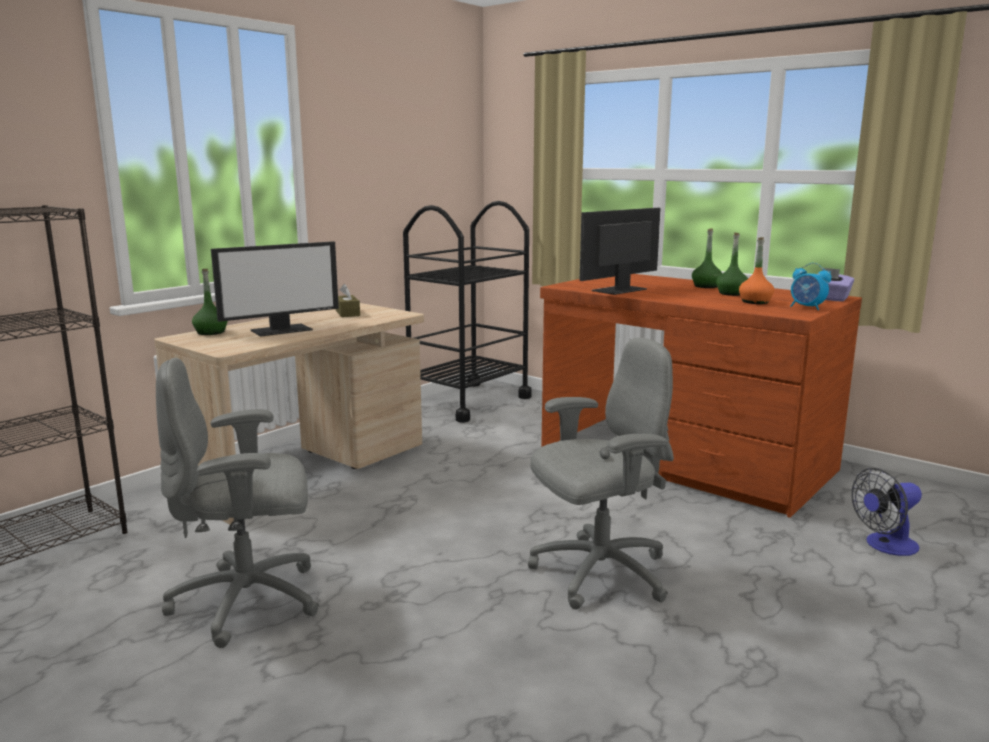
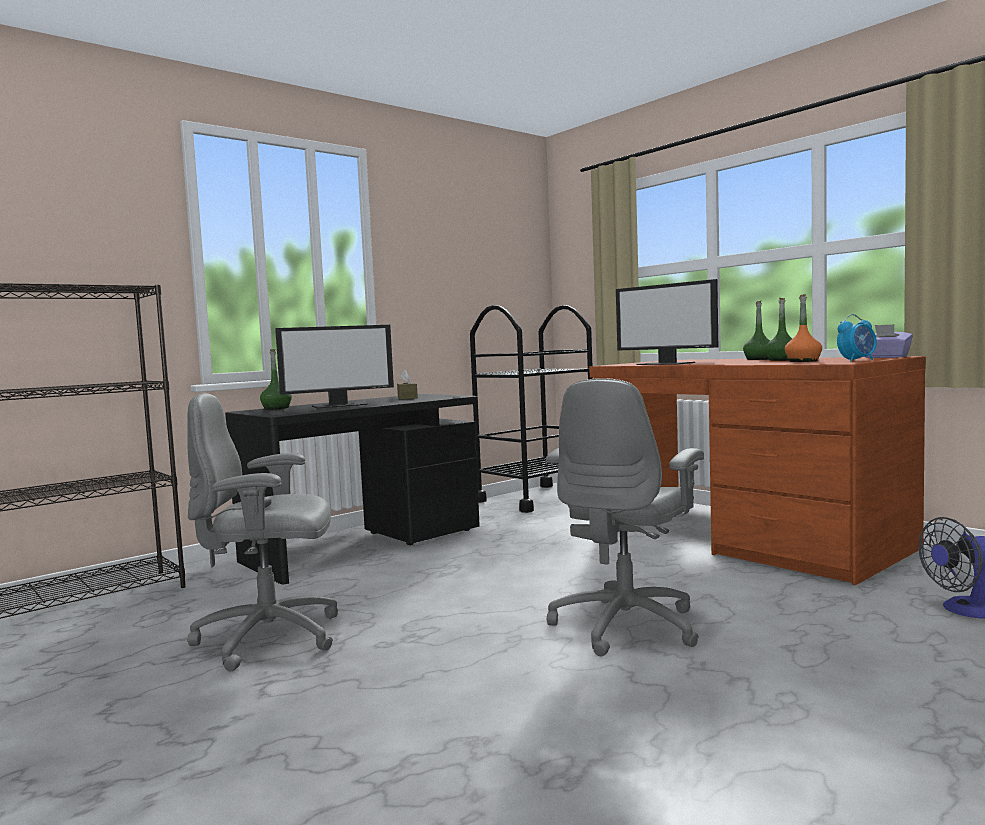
camera: 10 degrees right, 10 degrees down
(308, 470) = (365, 546): beige desk -> black desk
(598, 573) = (627, 625): grey office chair -> grey office chair turned 135 degrees clockwise
(619, 290) = (666, 363): monitor -> monitor turned 105 degrees counterclockwise
(807, 308) = (857, 360): alarm clock -> alarm clock turned 75 degrees counterclockwise

